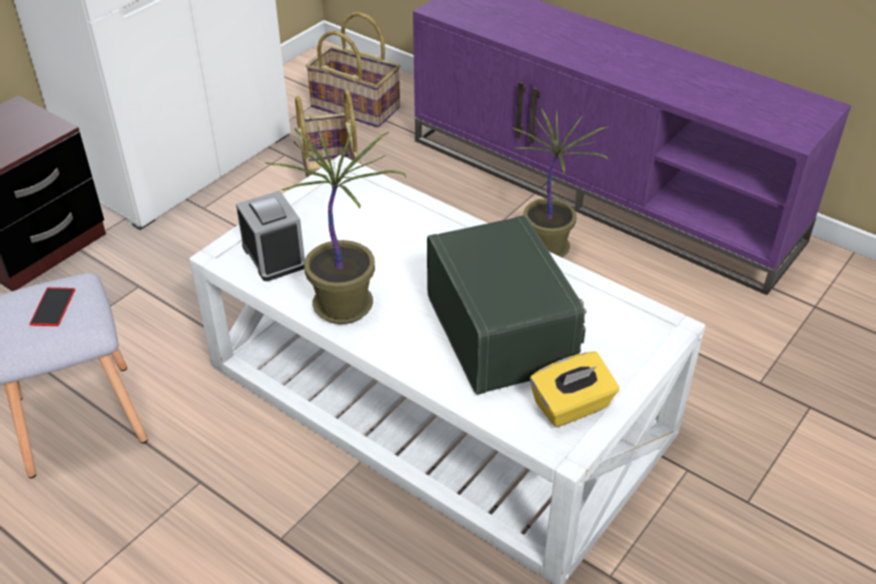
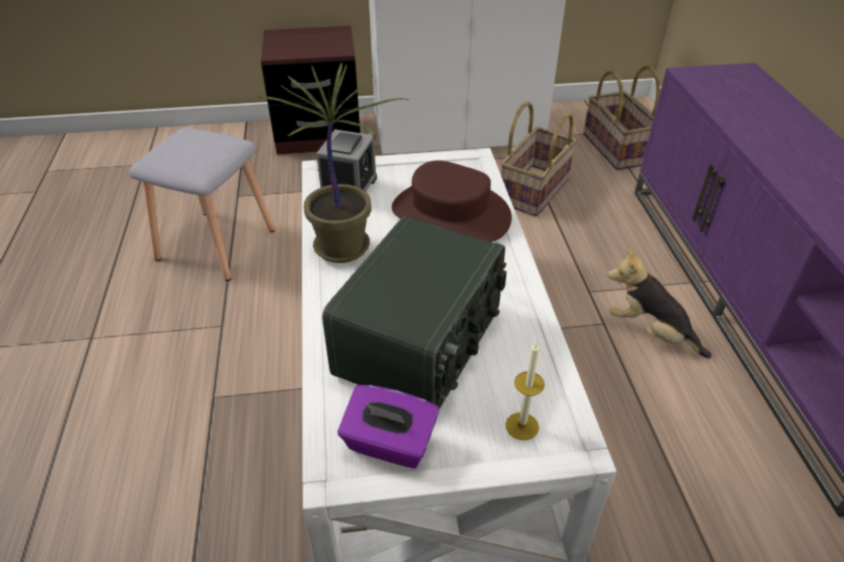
camera: 45 degrees right, 0 degrees up
(53, 307) = (200, 148): phone -> none
(389, 228) = (450, 214): none -> brown hat
(548, 249) = (650, 332): potted plant -> plush toy
(572, 406) = (389, 444): yellow tissue box -> purple tissue box
(628, 338) = (522, 426): none -> candle

